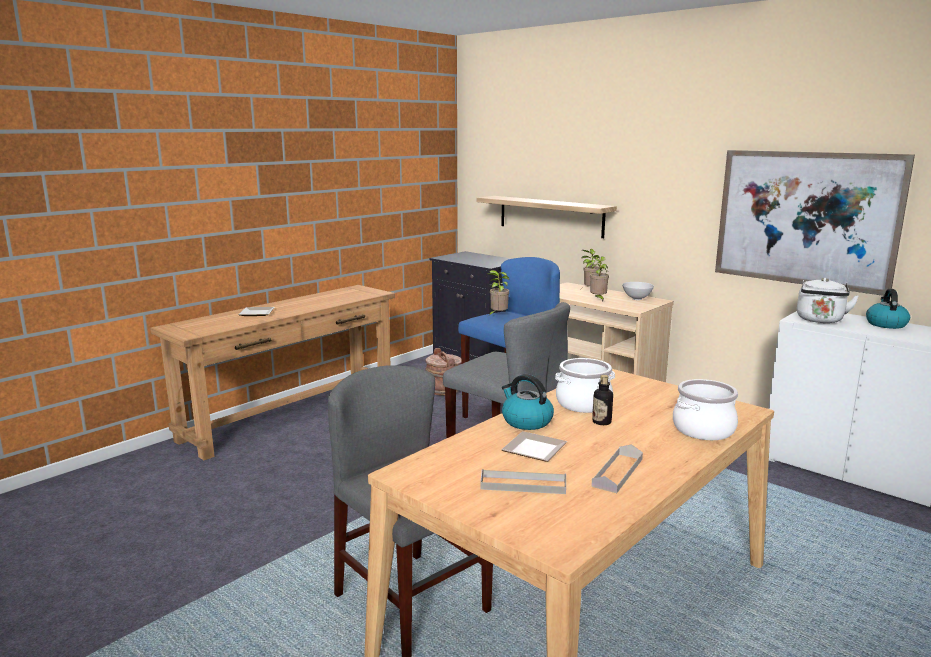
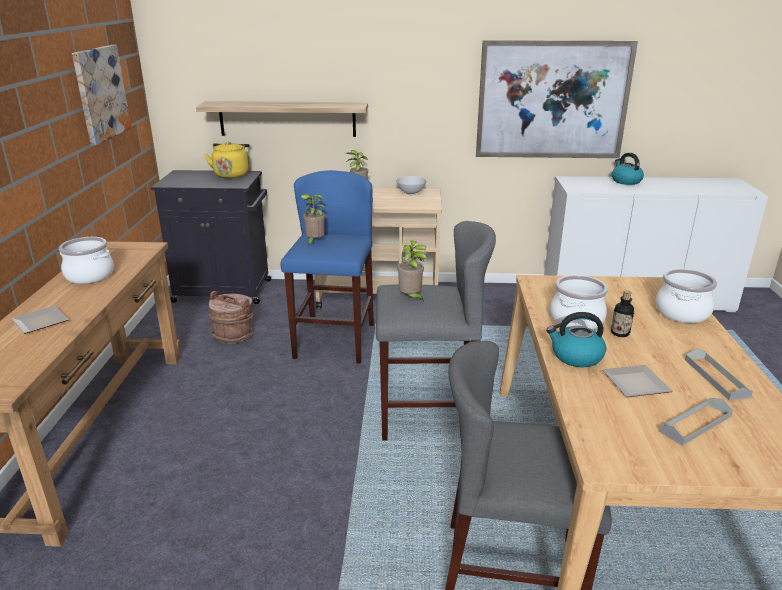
camera: 40 degrees left, 10 degrees up
(320, 299) = (90, 275): none -> cooking pot
(398, 178) = (100, 93): none -> picture
(498, 259) = (231, 174): none -> yellow kettle
(598, 299) = (383, 201): potted plant -> potted plant (411, 298)
(820, 320) = (589, 187): white kettle -> none

